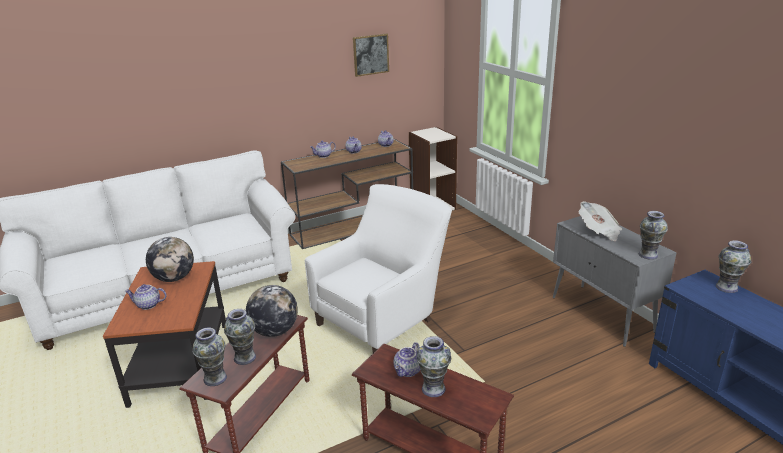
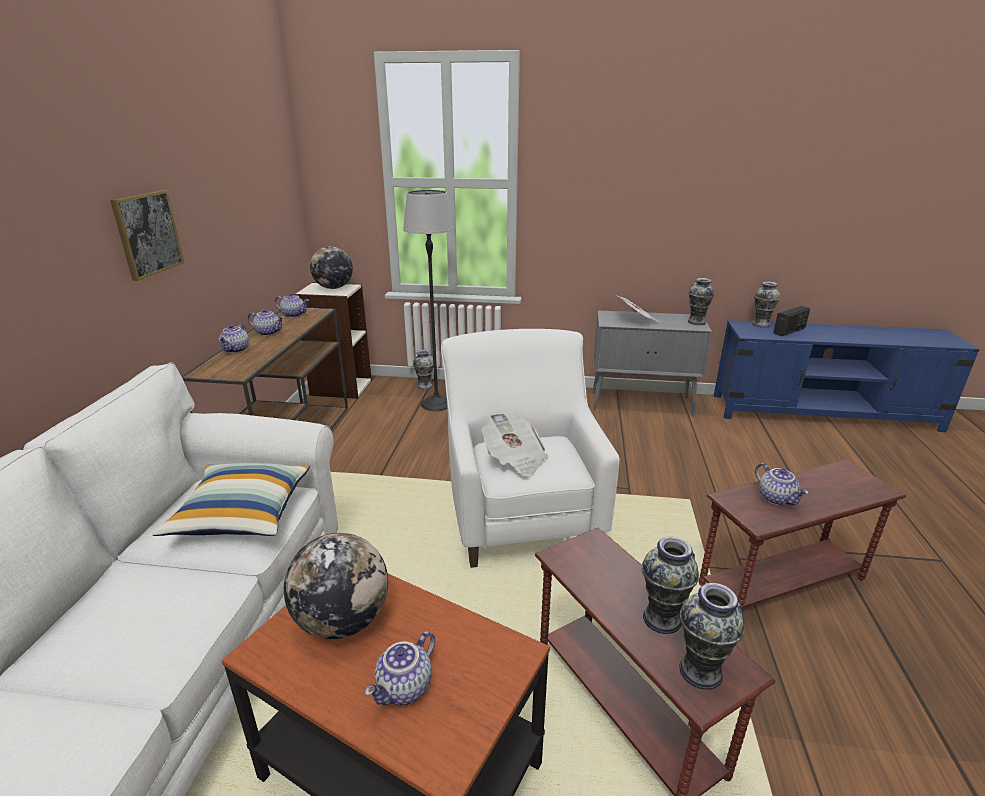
camera: 55 degrees left, 0 degrees up
(230, 232) = (242, 514): none -> pillow
(274, 331) = (612, 566): globe -> globe (334, 288)
(351, 271) = (514, 459): none -> newspaper
(370, 54) = (241, 179): picture -> picture (147, 234)
(433, 388) = (818, 495): vase -> vase (424, 386)
(462, 240) = (436, 403): none -> floor lamp
(739, 305) = (789, 331): none -> radio

